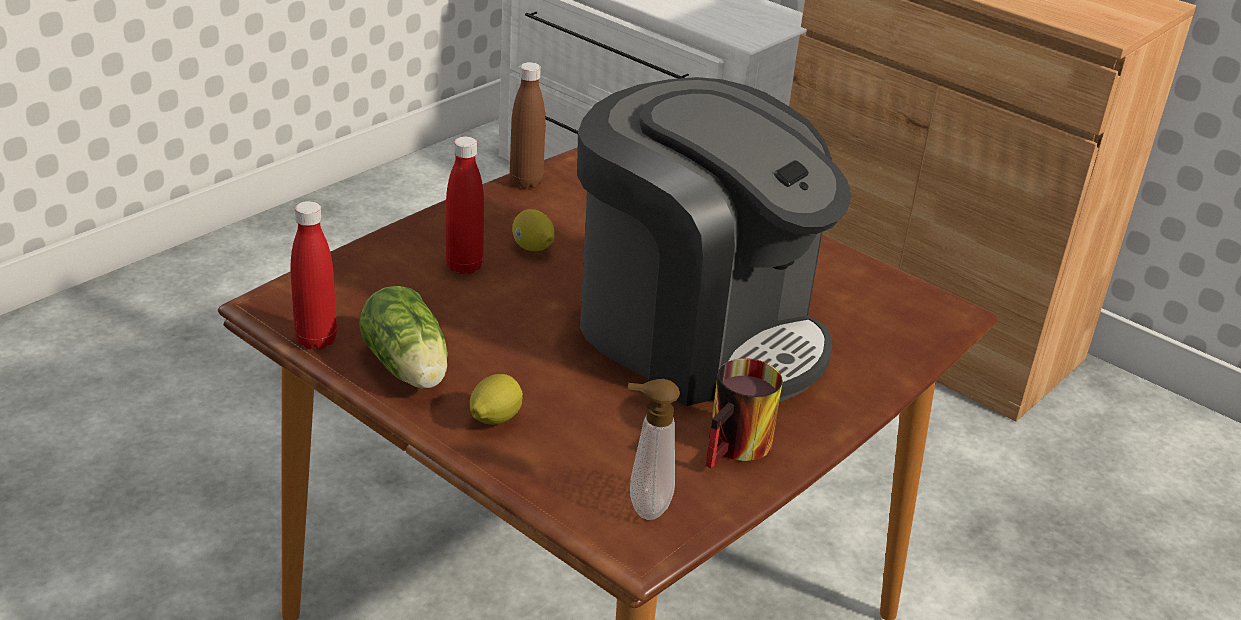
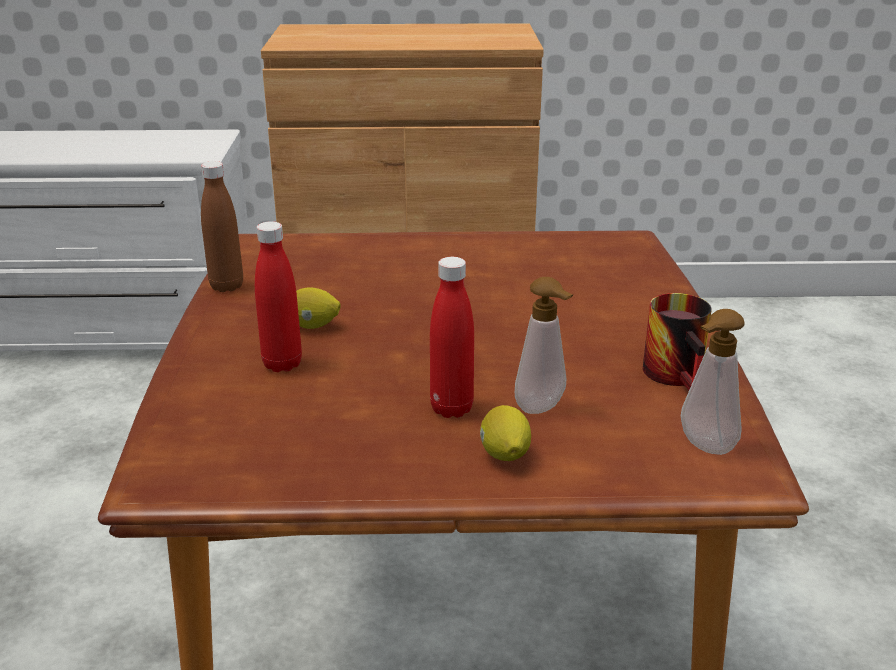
camera: 40 degrees left, 5 degrees down
(316, 340) = (254, 486): red bottle -> red bottle (451, 408)
(408, 369) = (375, 461): lettuce -> none
(581, 405) = (543, 408): none -> soap dispenser
(697, 333) = (524, 322): coffee machine -> none

